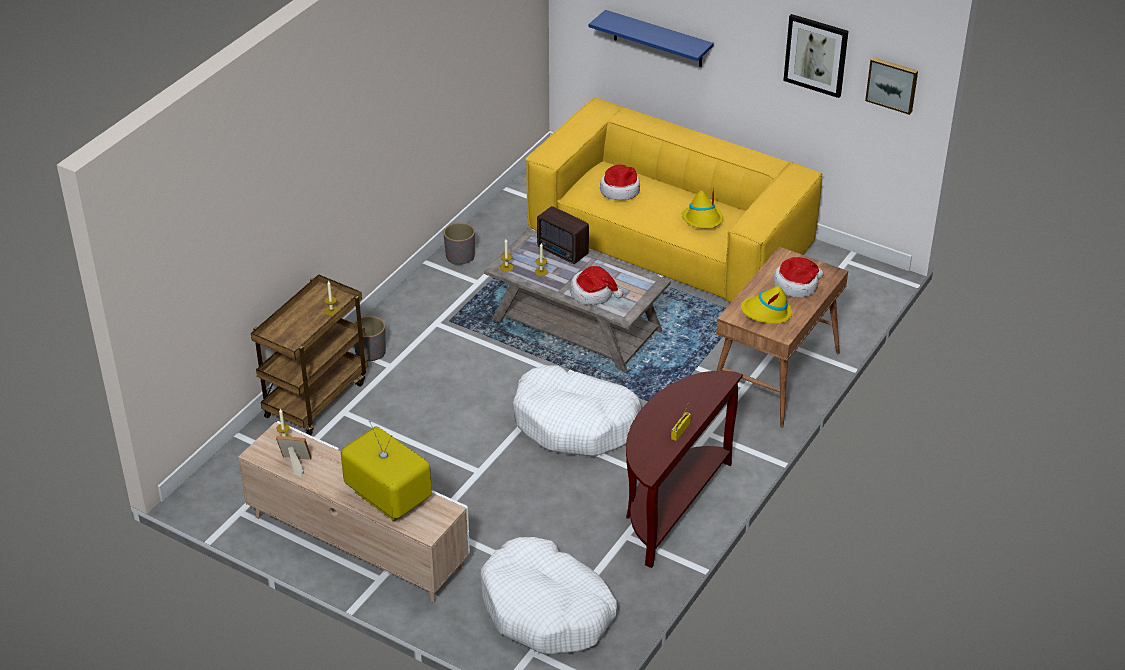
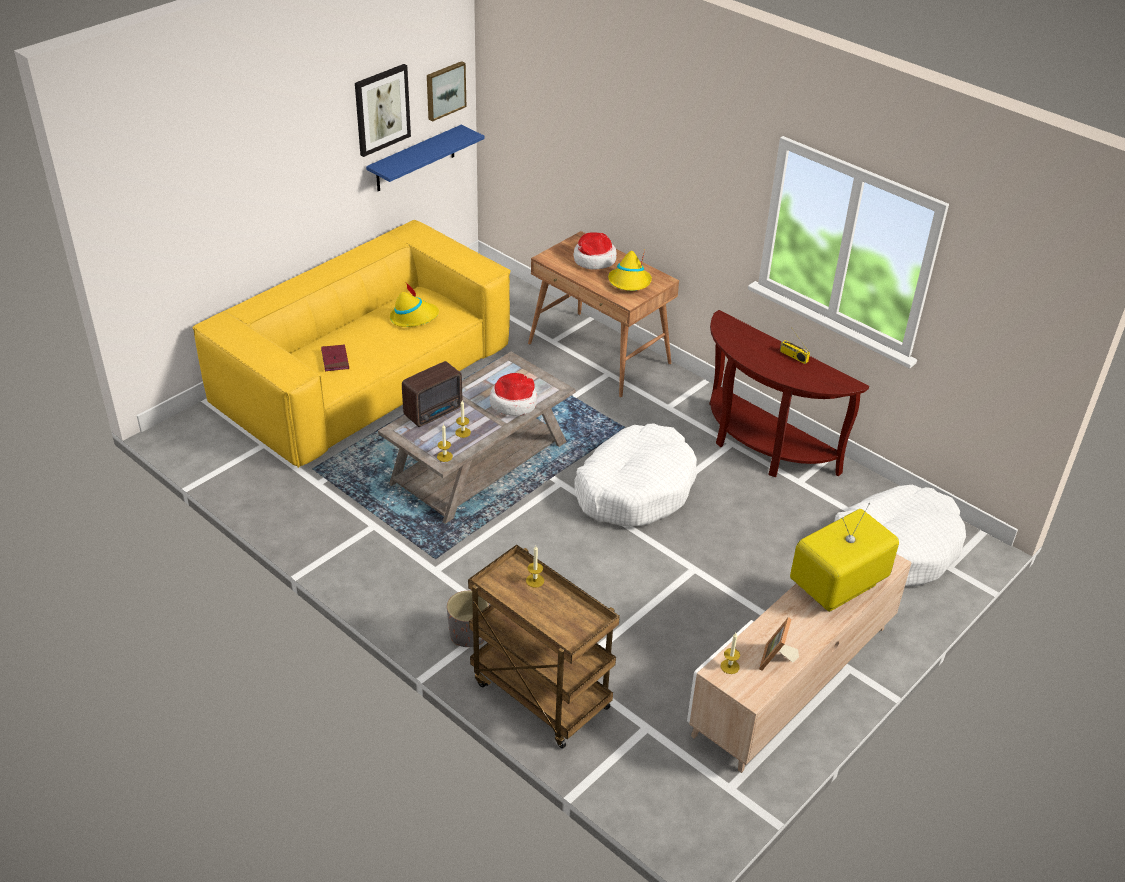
camera: 80 degrees left, 0 degrees up
(460, 257) = (319, 533): grey planter -> none
(619, 190) = (335, 359): hat -> red book
(658, 39) = (235, 209): blue shelf -> blue shelf (415, 159)

